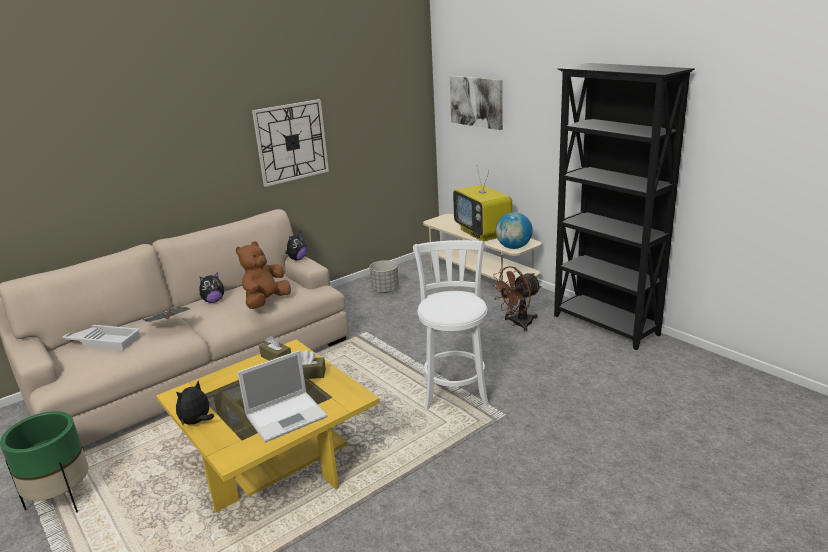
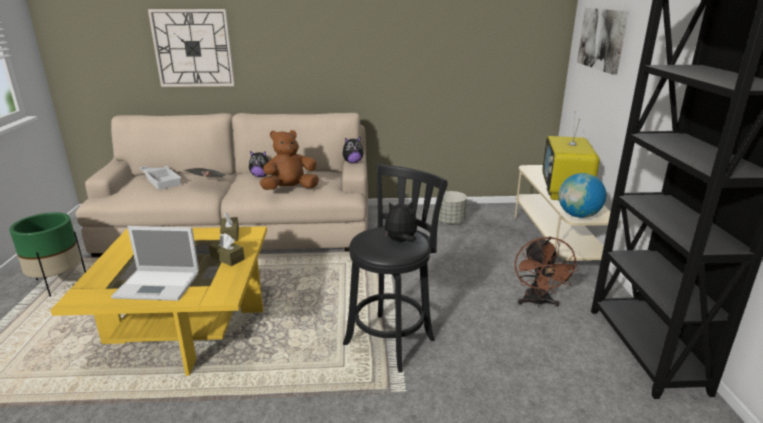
camera: 35 degrees right, 0 degrees up
(197, 422) = (109, 260): plush toy -> plush toy (401, 241)
(291, 142) = (388, 52): wall clock -> wall clock (193, 48)
(455, 390) = (392, 339): white stool -> black stool
(517, 324) = (537, 303): brown fan -> brown fan turned 90 degrees counterclockwise

